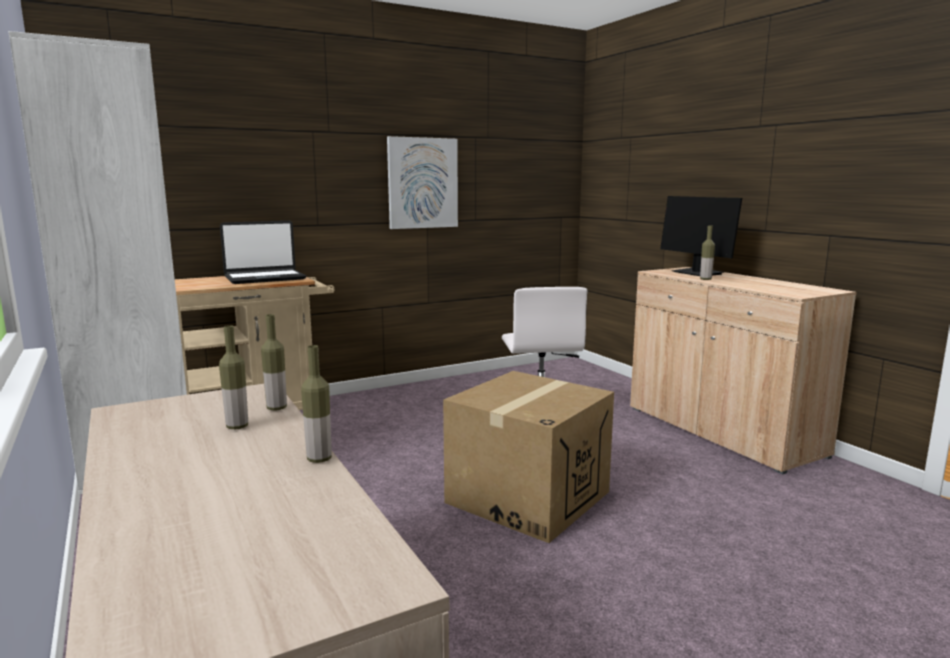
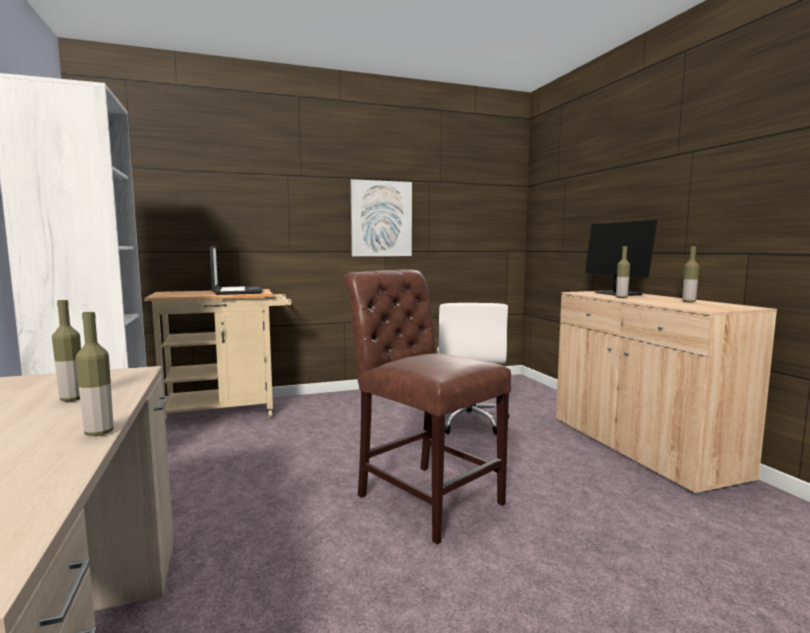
camera: 10 degrees right, 5 degrees down
(265, 278) = (237, 292): laptop -> laptop turned 90 degrees counterclockwise
(276, 408) = (129, 386): bottle -> bottle (689, 302)
(528, 497) = (424, 496): cardboard box -> brown chair

